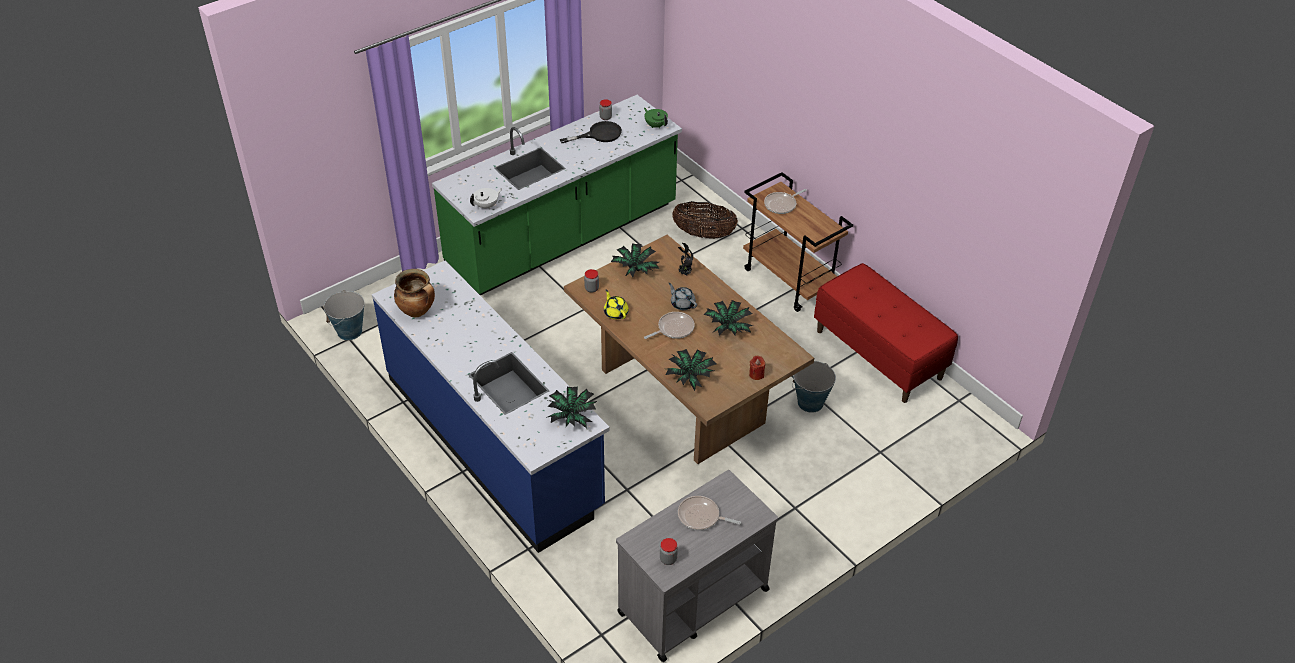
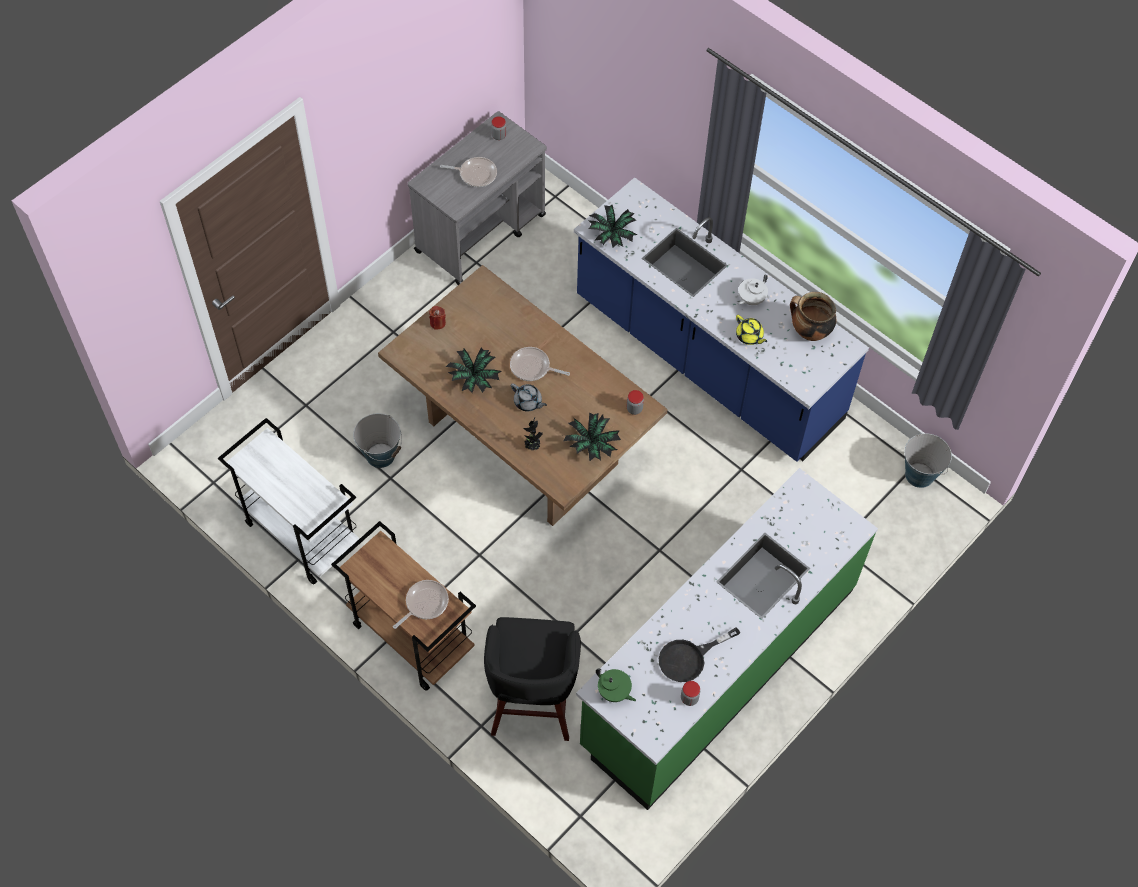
camera: 170 degrees right, 15 degrees up
(487, 206) = (793, 498): white teapot -> white teapot (750, 299)
(615, 312) = (599, 379): yellow teapot -> yellow teapot (749, 336)
(673, 329) = (532, 367): frying pan -> frying pan turned 60 degrees clockwise
(690, 377) = (505, 311): potted plant -> none
(703, 234) = (532, 704): basket -> black stool
(879, 354) = (300, 534): red bench -> white cart

